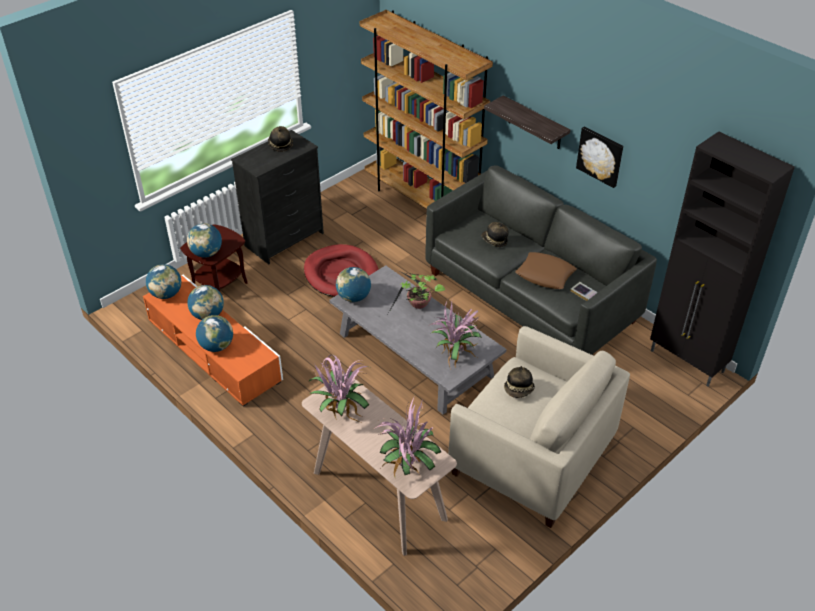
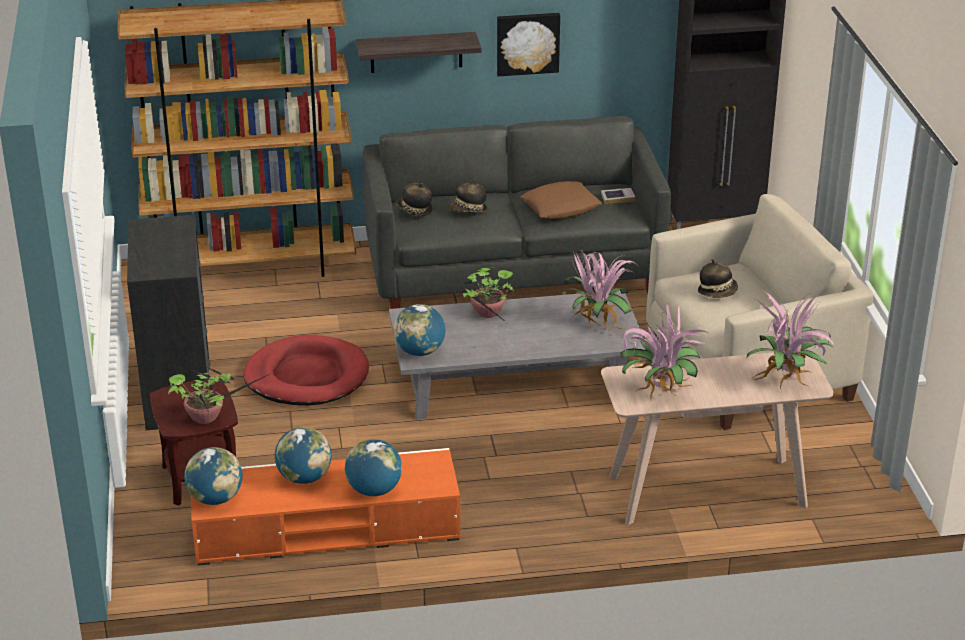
camera: 55 degrees left, 10 degrees down
(206, 253) = (207, 418): globe -> potted plant
(280, 145) = (151, 237): hat -> hat (414, 210)

